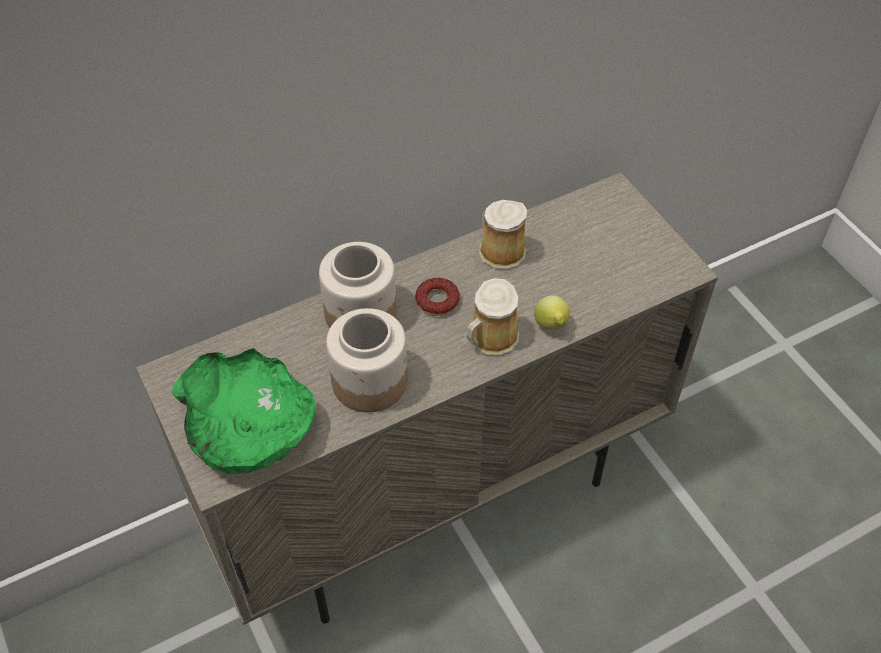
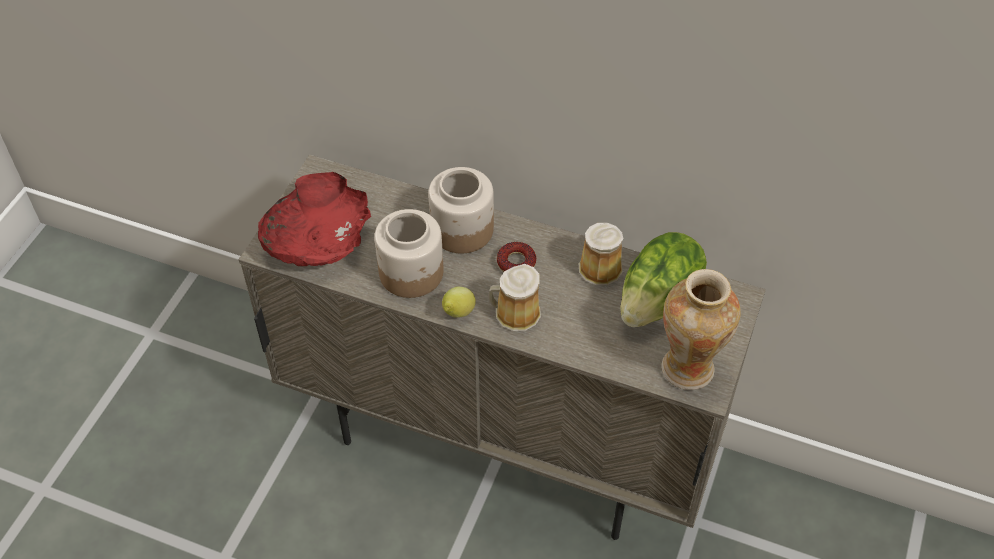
camera: 50 degrees right, 0 degrees up
(247, 425) = (318, 236): green bowl -> red bowl
(551, 326) = (562, 341): lemon -> lemon (458, 313)
(570, 238) = (659, 299): none -> lettuce
(654, 266) = (689, 368): none -> vase

